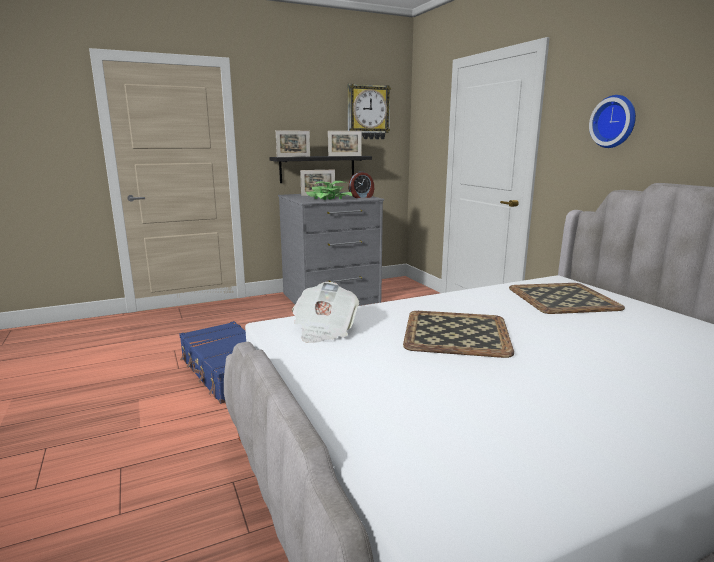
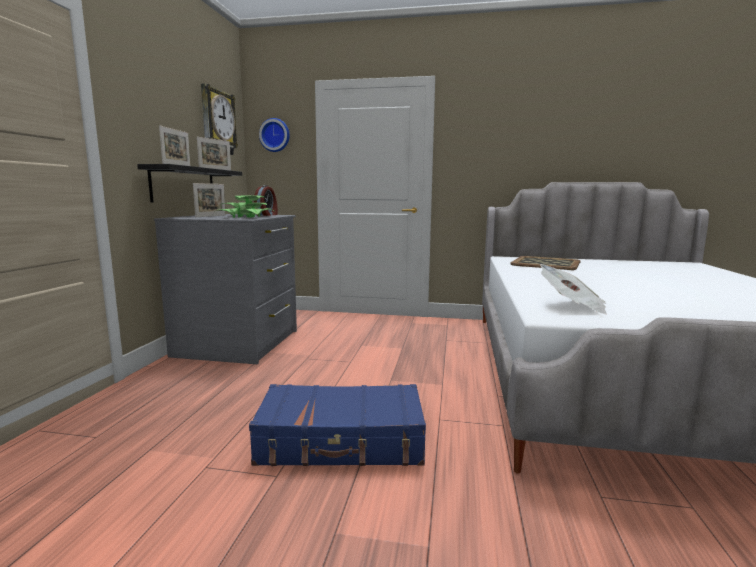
camera: 55 degrees left, 5 degrees down
(455, 333) = (602, 286): tray -> none
(615, 121) = (504, 143): wall clock -> wall clock (275, 135)

